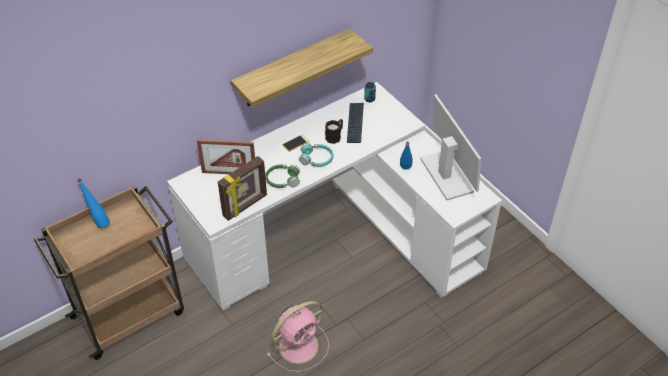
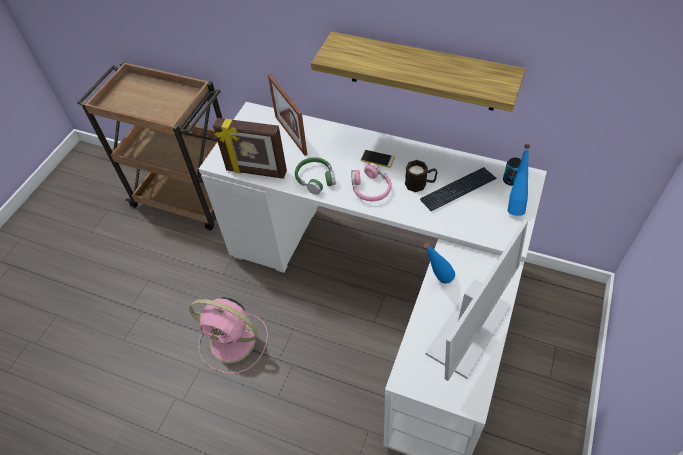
camera: 60 degrees right, 5 degrees up
(98, 221) = (160, 89): blue bottle -> blue bottle (514, 205)
(316, 159) = (370, 188): turquoise headphones -> pink headphones

